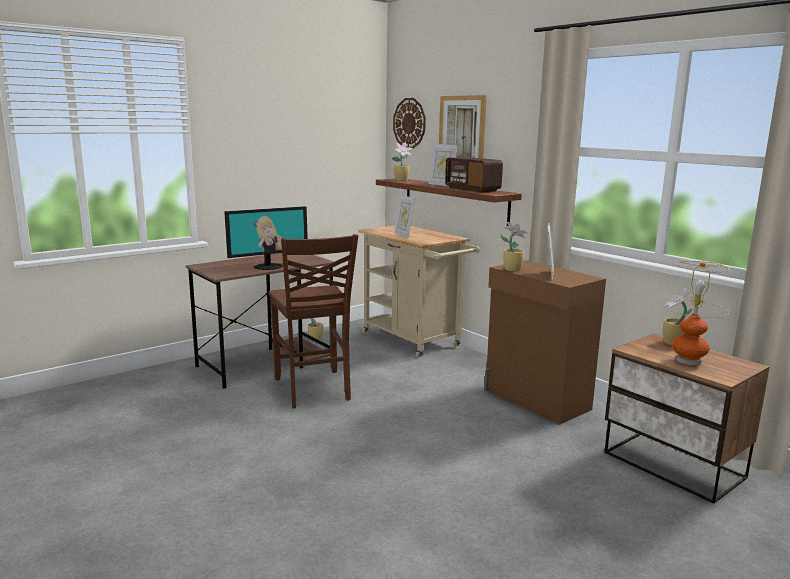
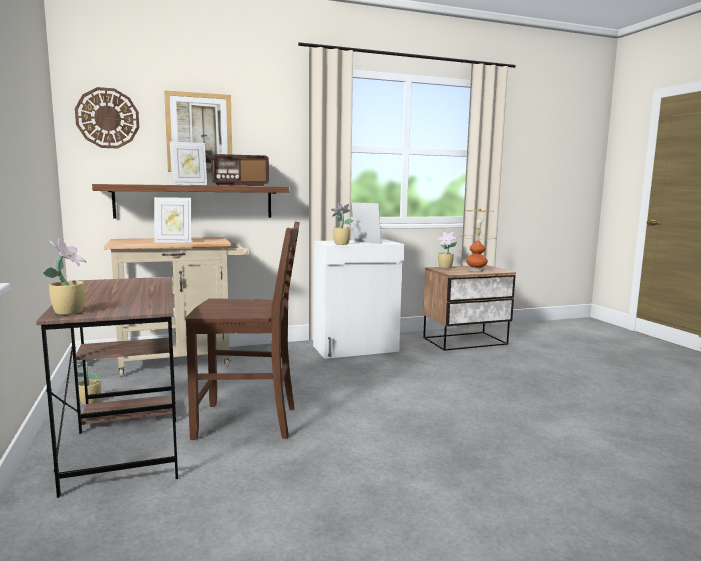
camera: 70 degrees left, 5 degrees down
(268, 266) = (144, 293): monitor -> none
(402, 180) = (128, 184): potted plant -> potted plant (70, 312)
(536, 400) = (356, 349): brown cabinet -> white cabinet

